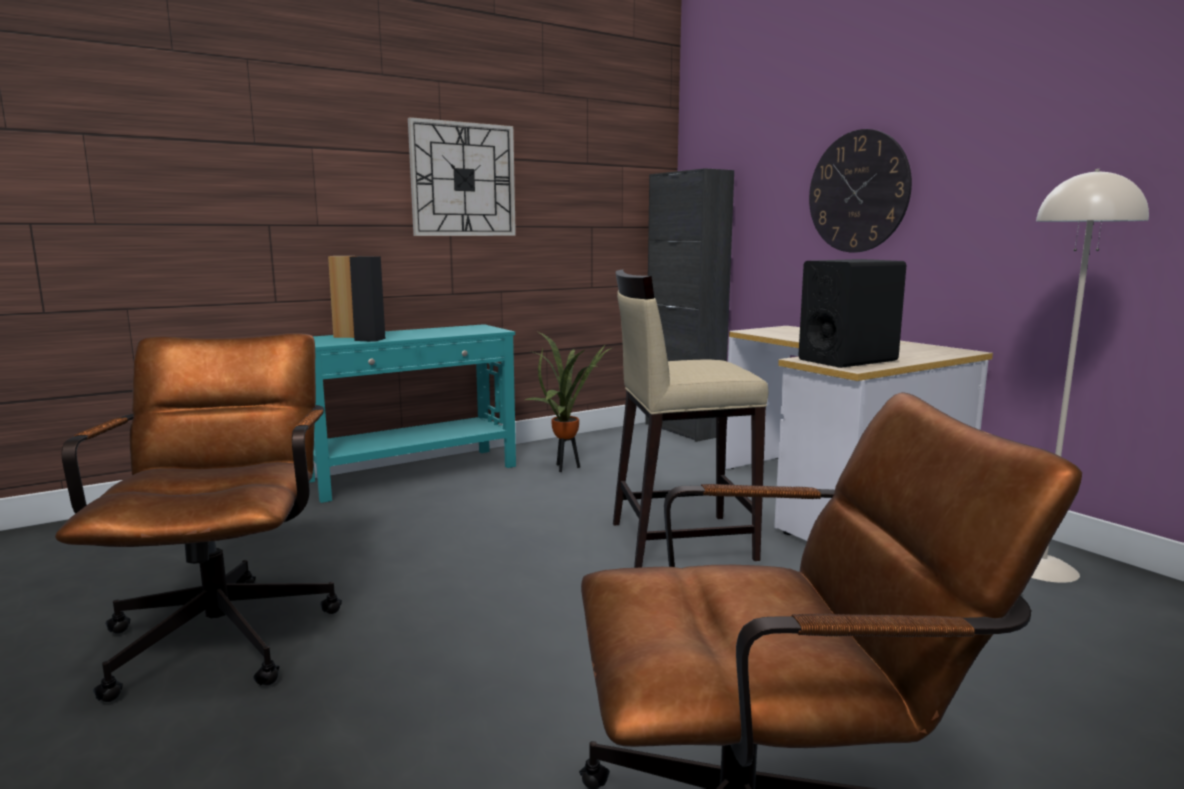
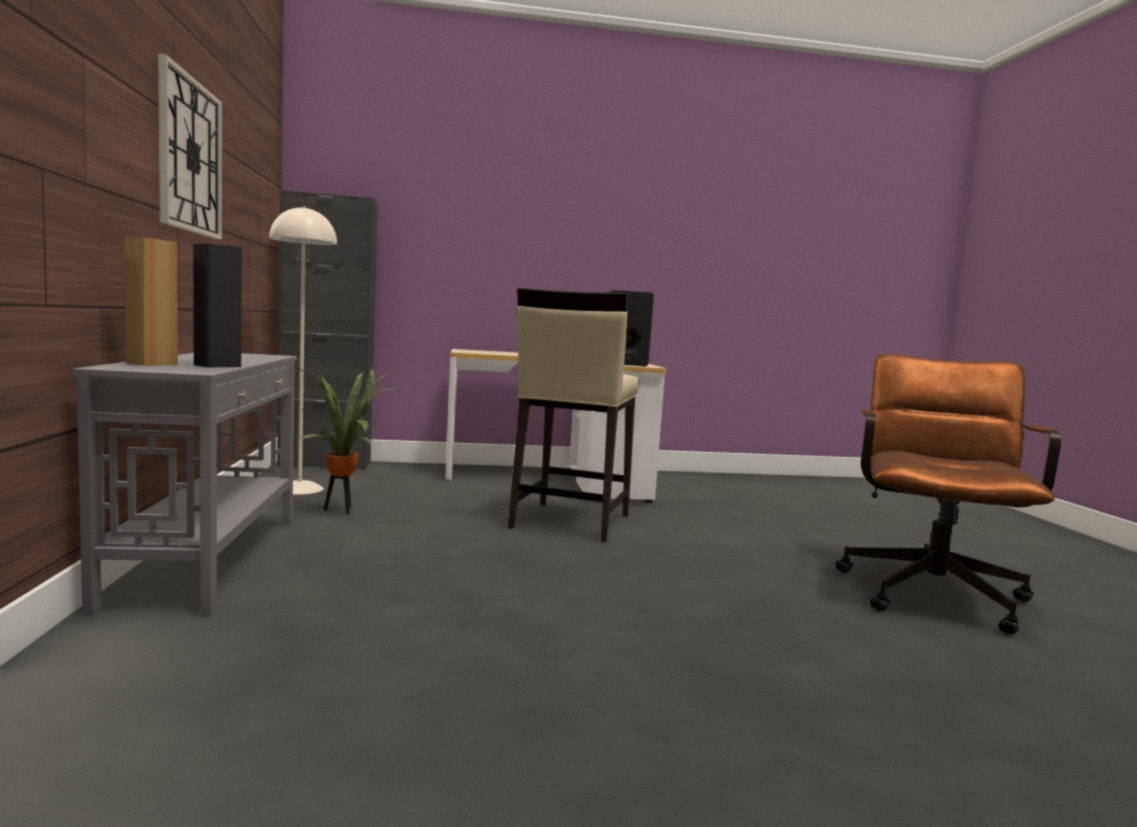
camera: 65 degrees left, 5 degrees down
(227, 628) = (560, 703): brown office chair -> none
(414, 474) = (209, 558): turquoise console table -> grey console table
(858, 192) = (516, 241): wall clock -> none
(1042, 568) = (696, 481): beige floor lamp -> beige floor lamp (299, 488)

